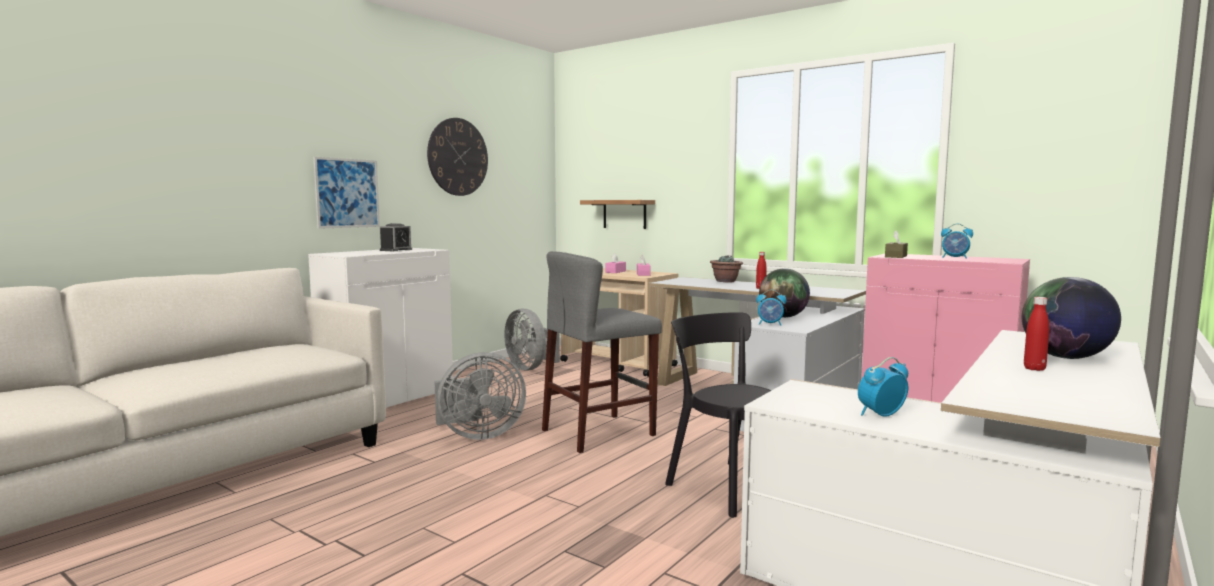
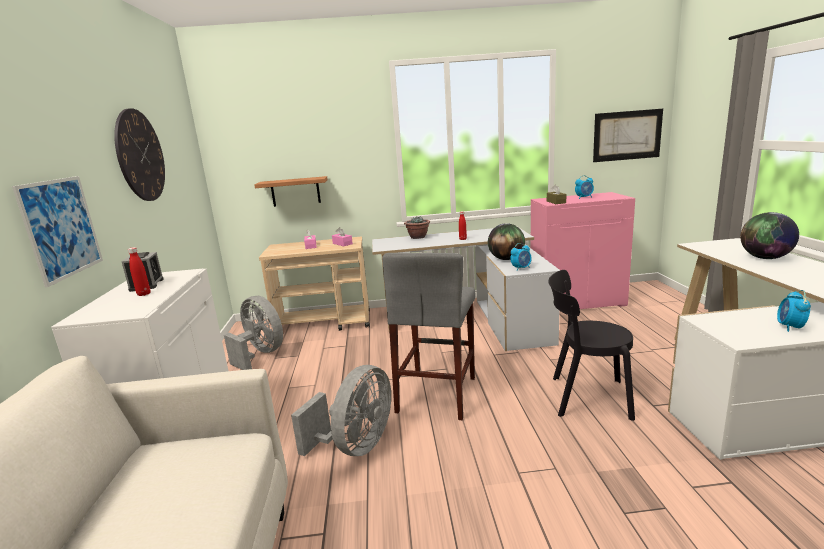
camera: 40 degrees left, 10 degrees up
(530, 368) = (260, 354): grey fan -> grey fan turned 150 degrees counterclockwise
(1034, 369) = (789, 271): red bottle -> red bottle (144, 294)
(1085, 171) = (627, 135): none -> picture

